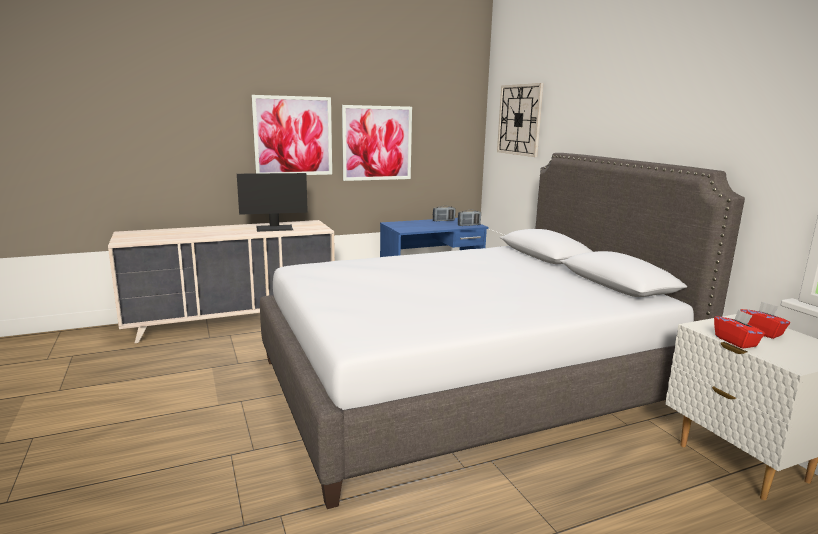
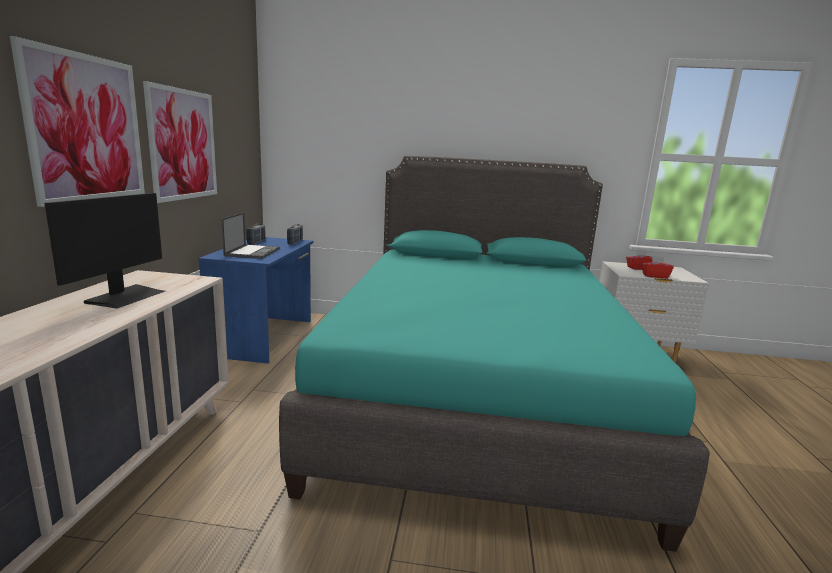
camera: 60 degrees left, 0 degrees up
(418, 225) = (252, 252): none -> laptop
(466, 384) = (475, 392): grey bed -> turquoise bed
(519, 120) = (328, 121): wall clock -> none

